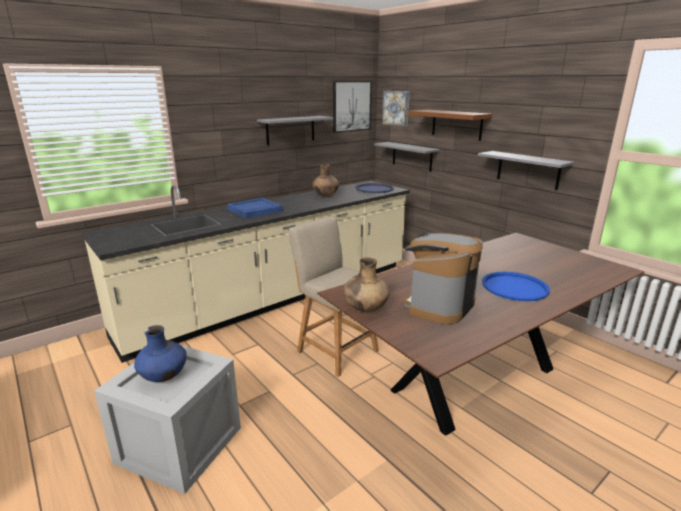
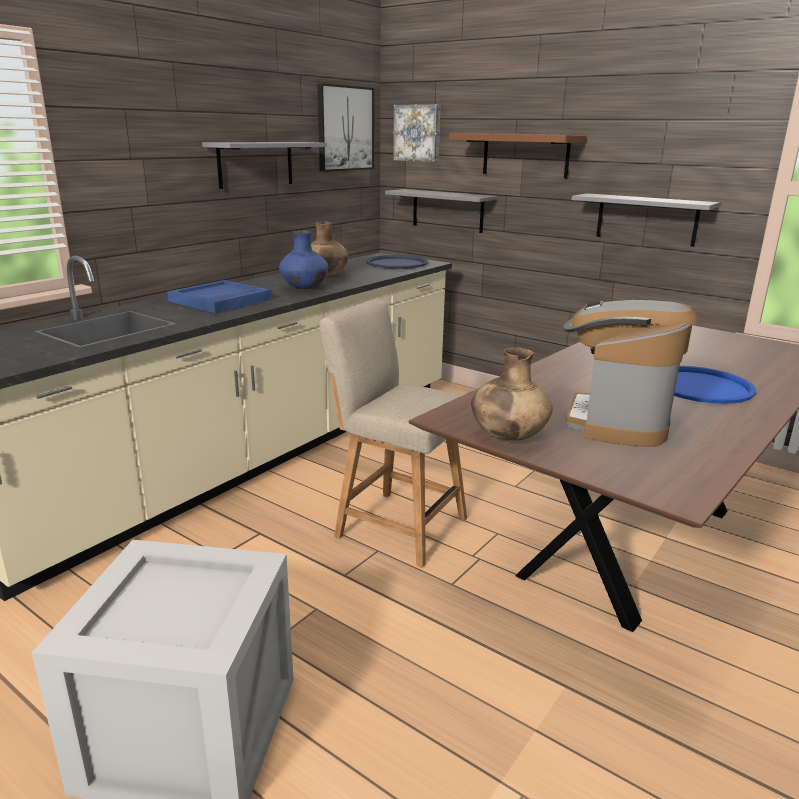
camera: 15 degrees left, 0 degrees up
(164, 376) = (164, 603): blue vase -> blue vase (304, 288)

